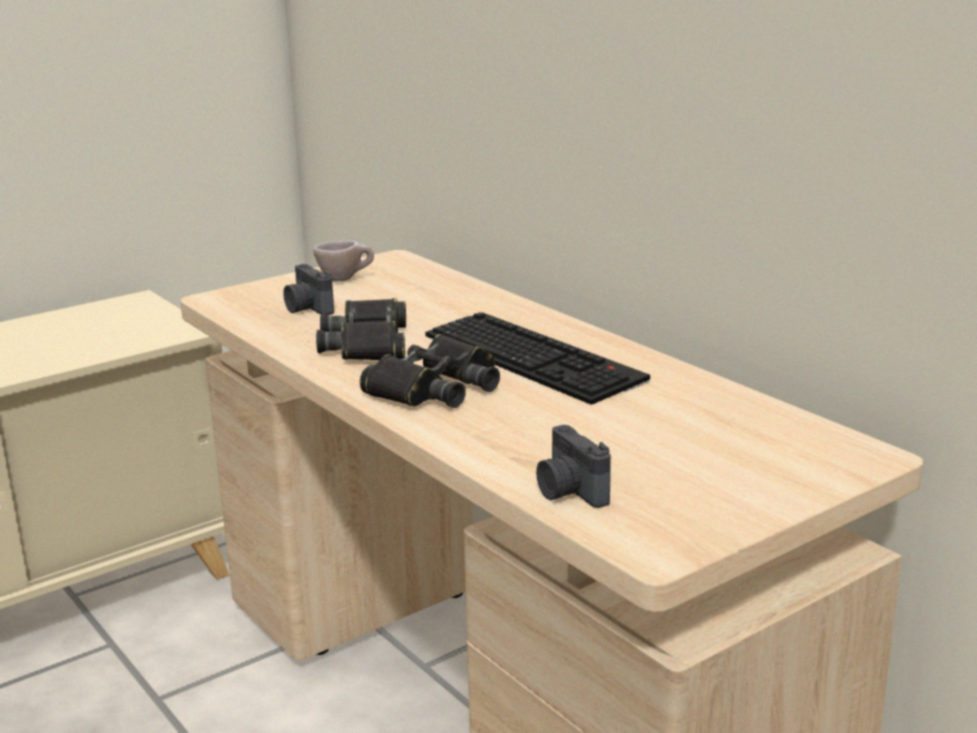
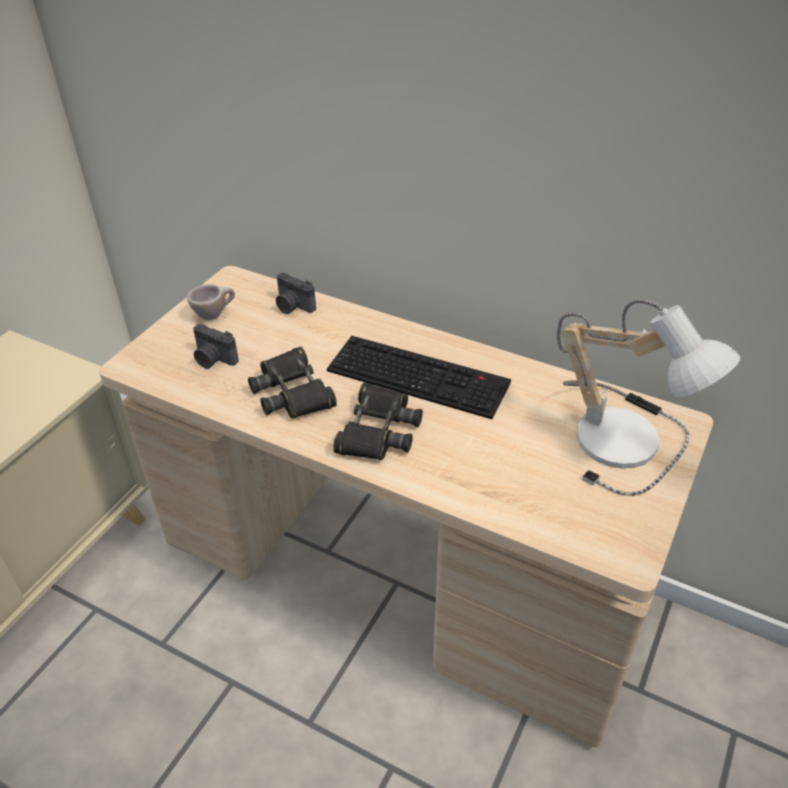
camera: 25 degrees left, 20 degrees up
(569, 492) = (542, 517): camera -> camera (293, 306)
(766, 451) = (626, 437): none -> table lamp

